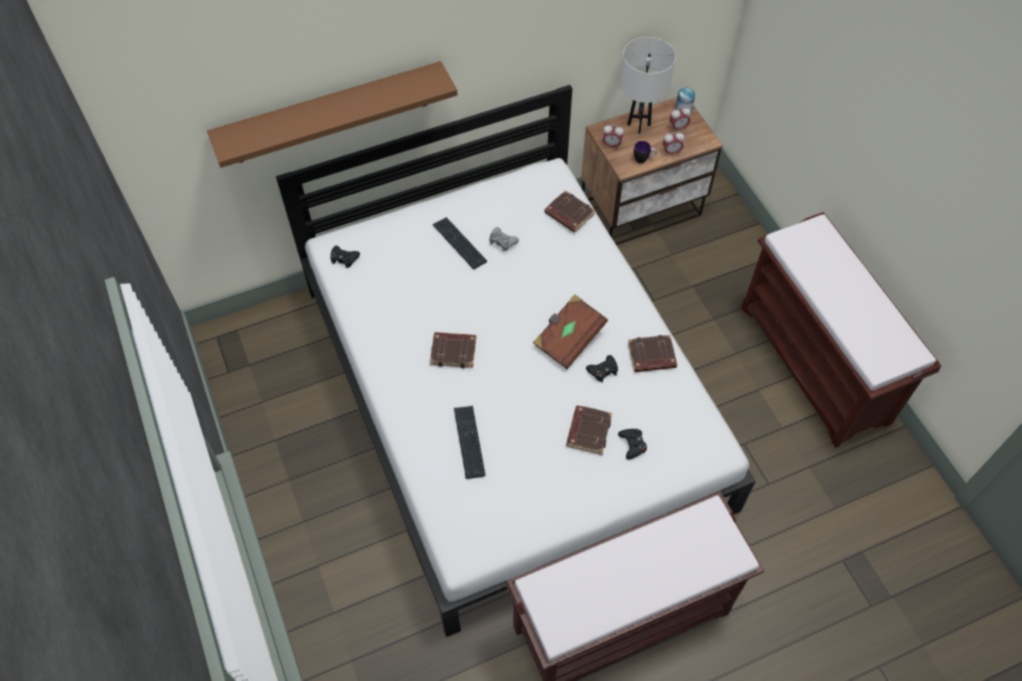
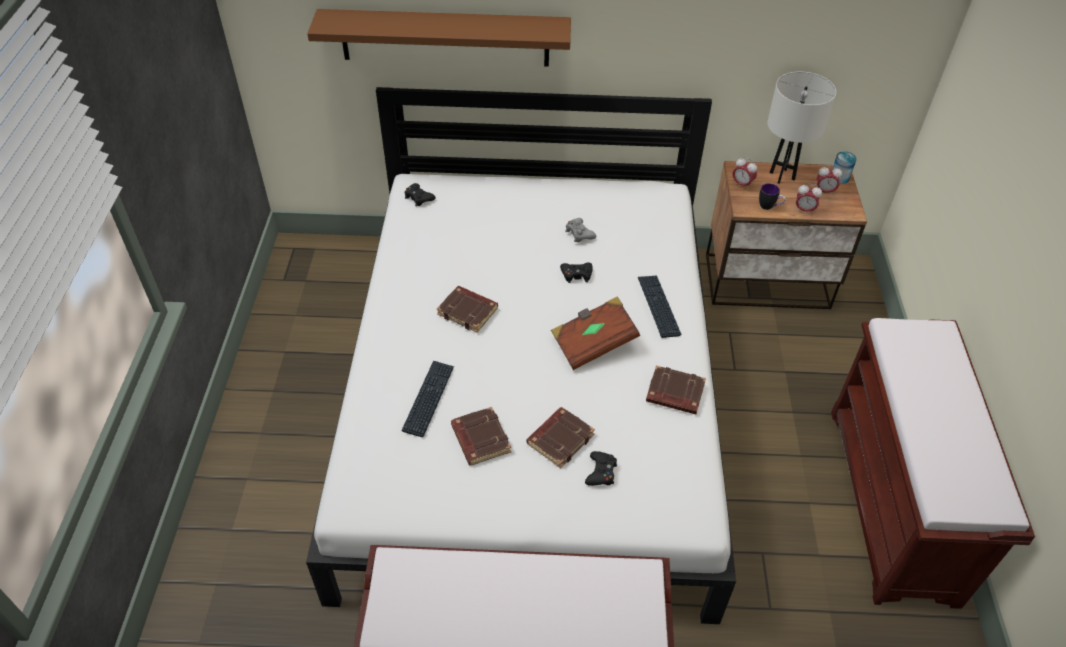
camera: 25 degrees right, 10 degrees down
(459, 243) = (536, 222): keyboard -> keyboard (658, 306)
(568, 214) = (662, 233): brown book -> brown book (479, 439)
(603, 371) = (612, 387): black game controller -> black game controller (576, 275)

